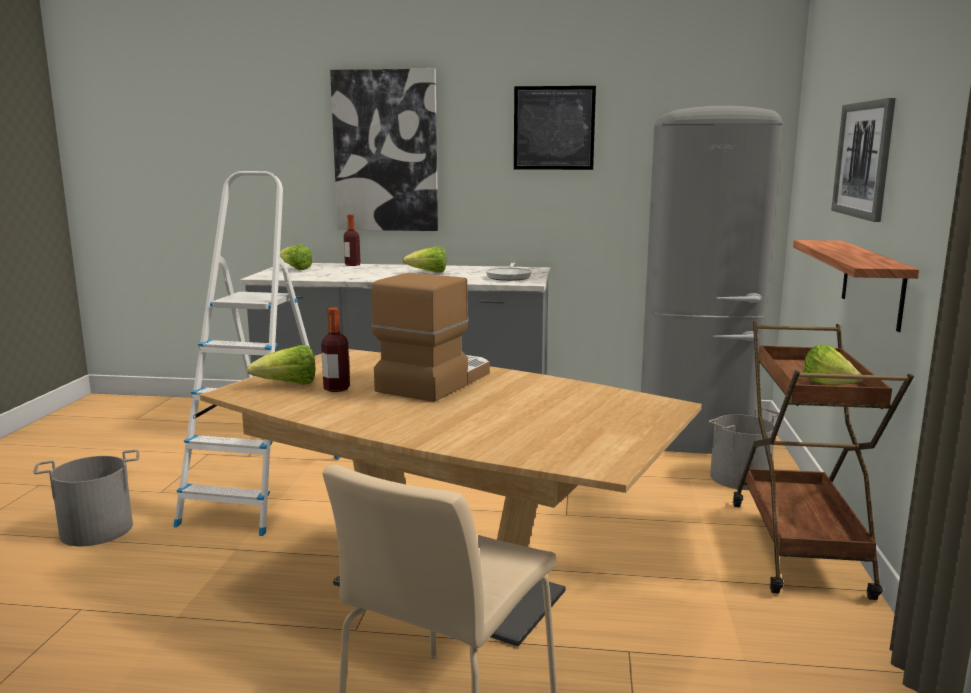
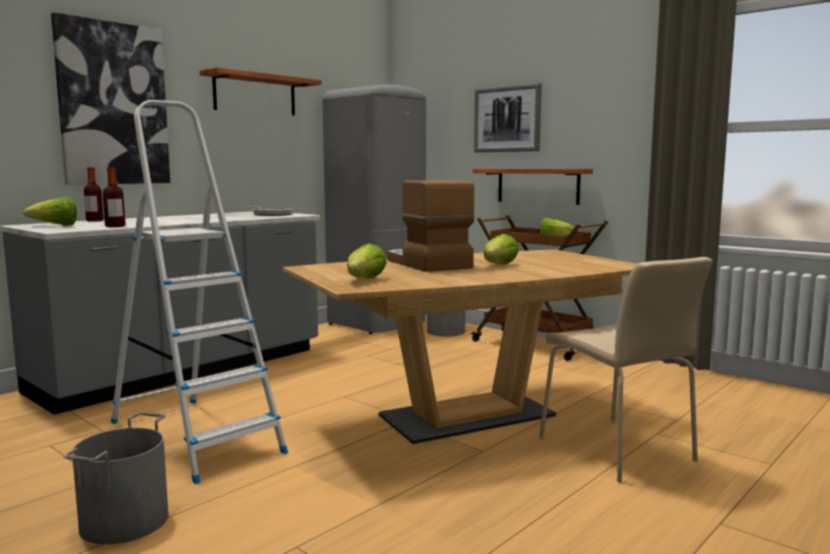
camera: 55 degrees left, 5 degrees down
(336, 389) = (400, 275): bottle -> bottle (115, 226)
(428, 272) = (198, 217): lettuce -> lettuce (499, 265)
(554, 128) = (255, 94): picture -> shelf

